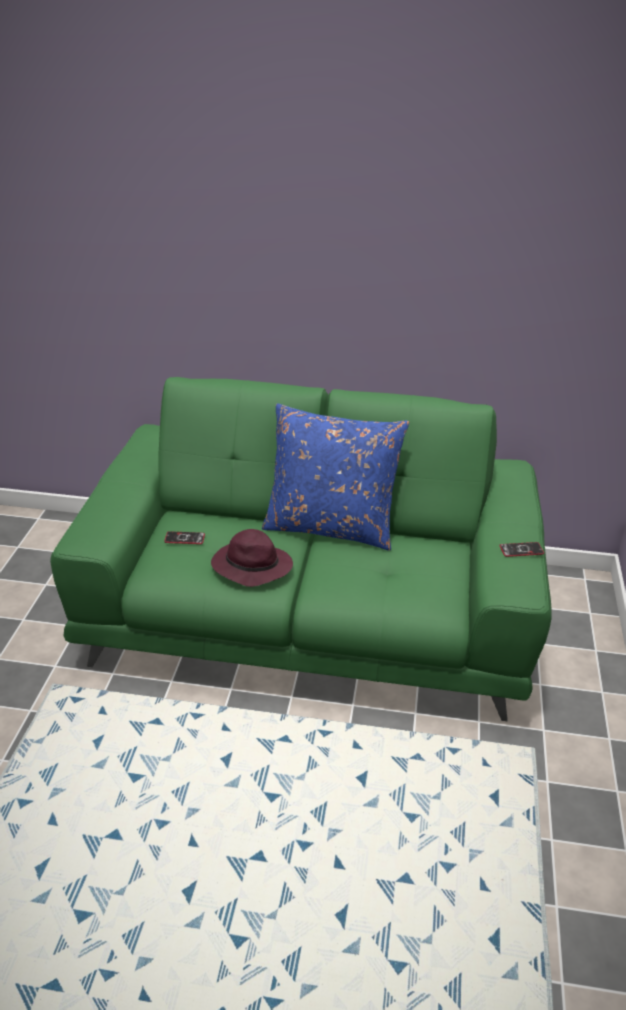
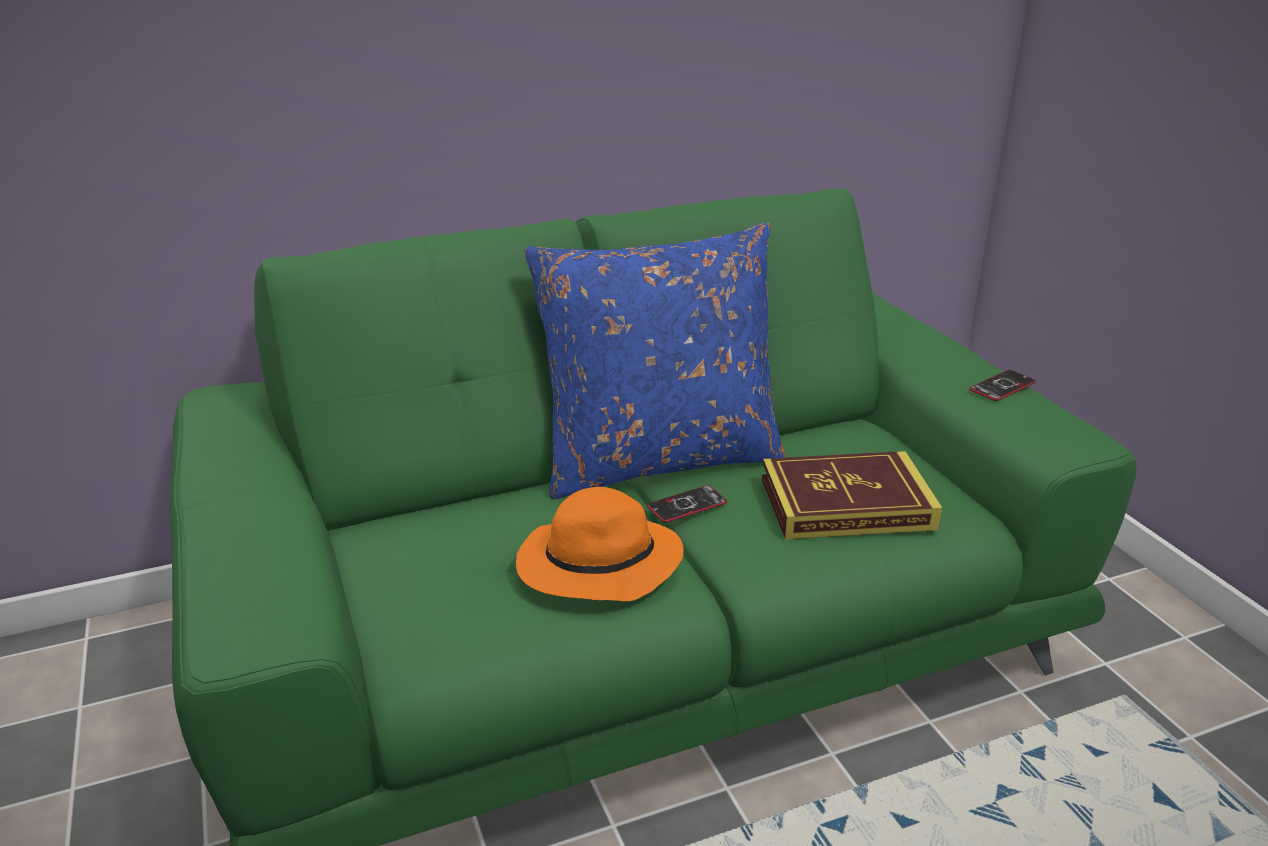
camera: 30 degrees left, 5 degrees down
(184, 538) = (424, 563): phone -> phone (687, 505)
(250, 567) = (597, 567): purple hat -> orange hat
(393, 582) = (846, 504): none -> book

